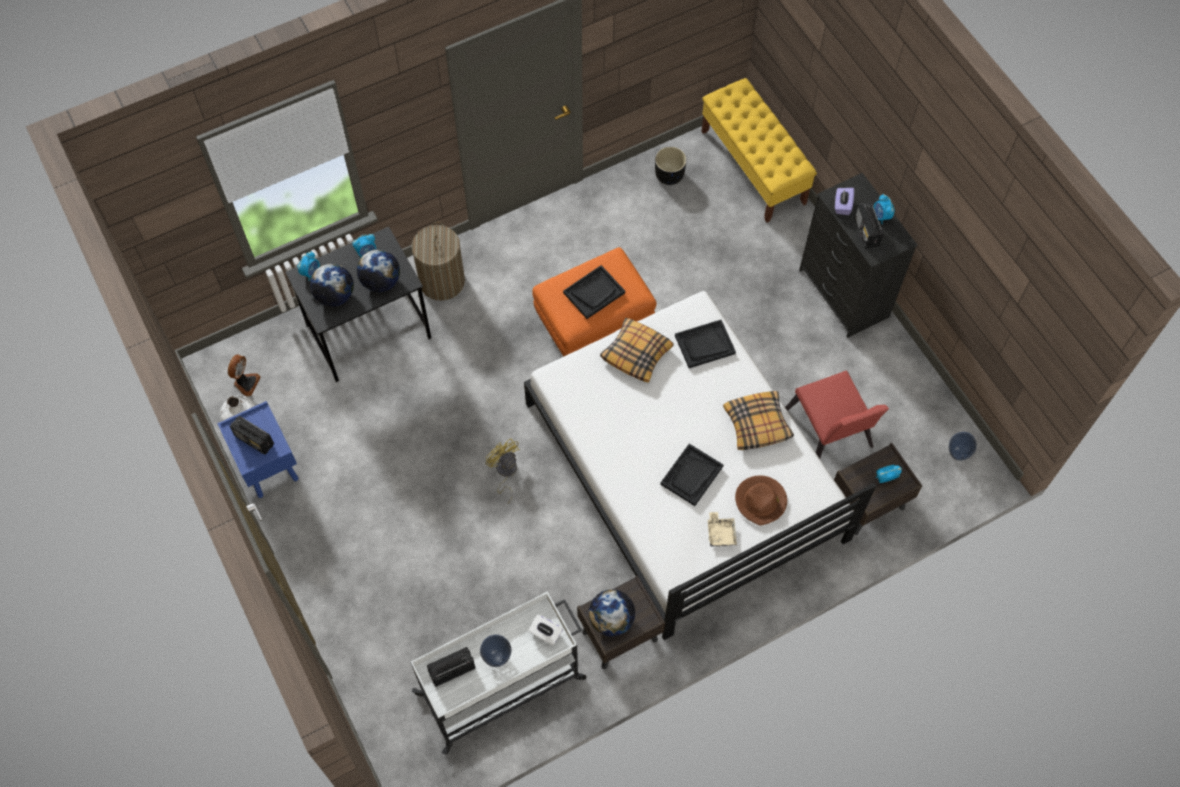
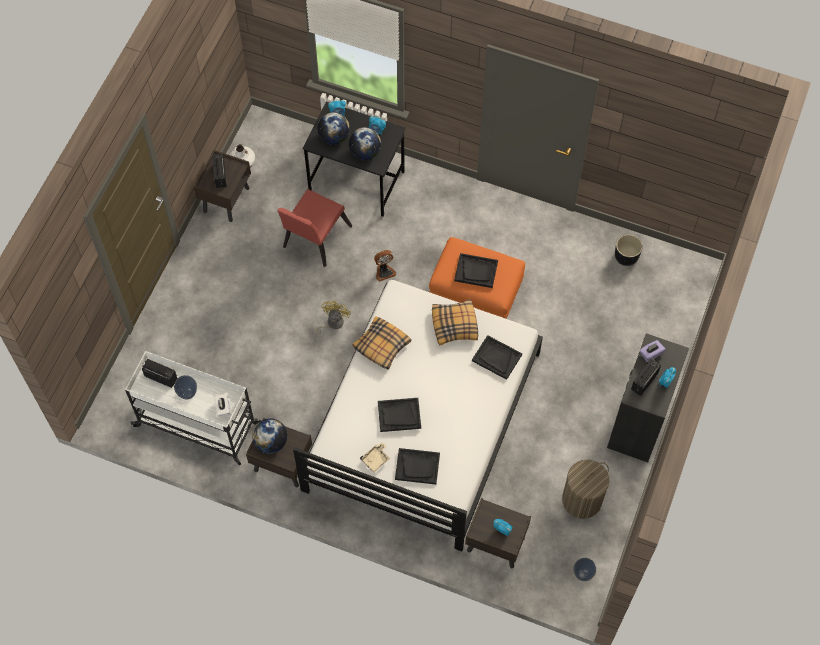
camera: 50 degrees right, 0 degrees up
(246, 383) = (266, 148): fan -> fan (384, 271)
(267, 465) = (226, 199): blue nightstand -> brown nightstand
(442, 281) = (426, 192): laundry basket -> laundry basket (582, 500)
(753, 167) = (682, 300): yellow bench -> none
(757, 425) = (468, 427): pillow -> pillow (381, 346)
(761, 501) = (417, 466): brown hat -> black tray
(829, 433) = (525, 486): red chair -> red chair (314, 239)

